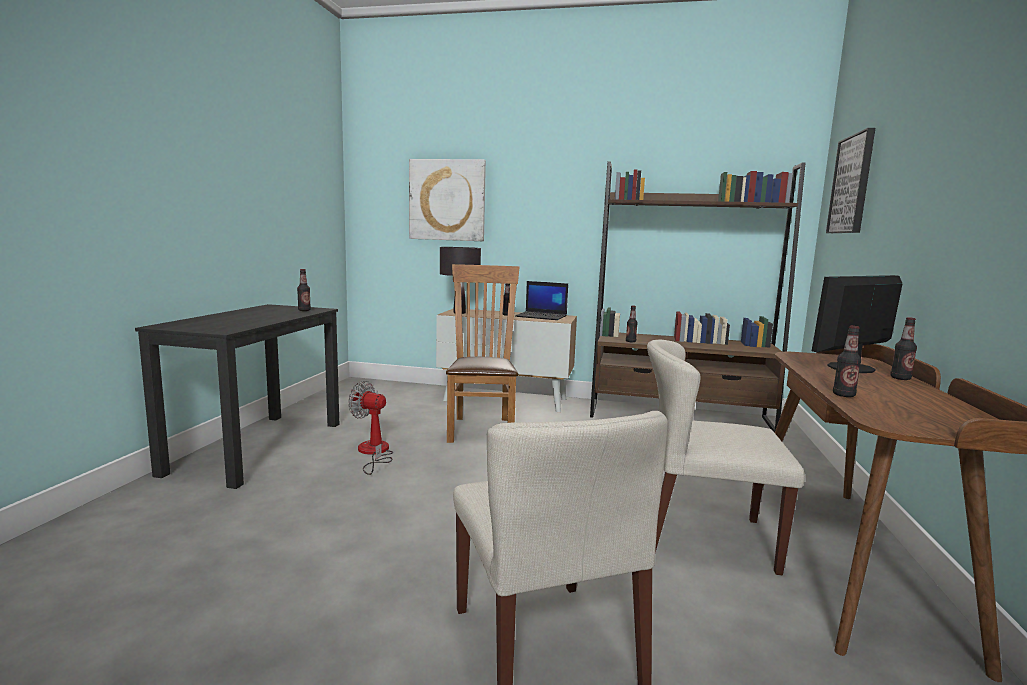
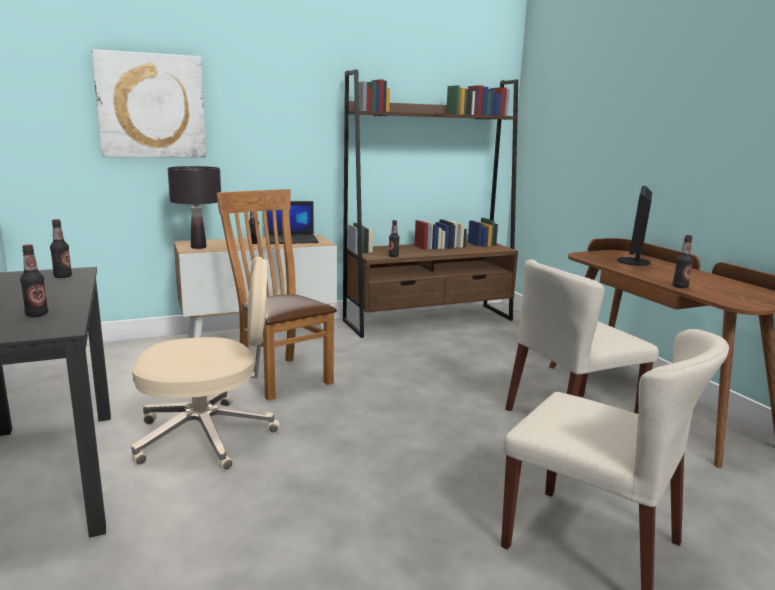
camera: 35 degrees left, 5 degrees up
(373, 453) = (208, 436): fan -> beige office chair
(852, 184) = (564, 103): picture -> none
(900, 378) = (671, 265): bottle -> bottle (37, 314)

